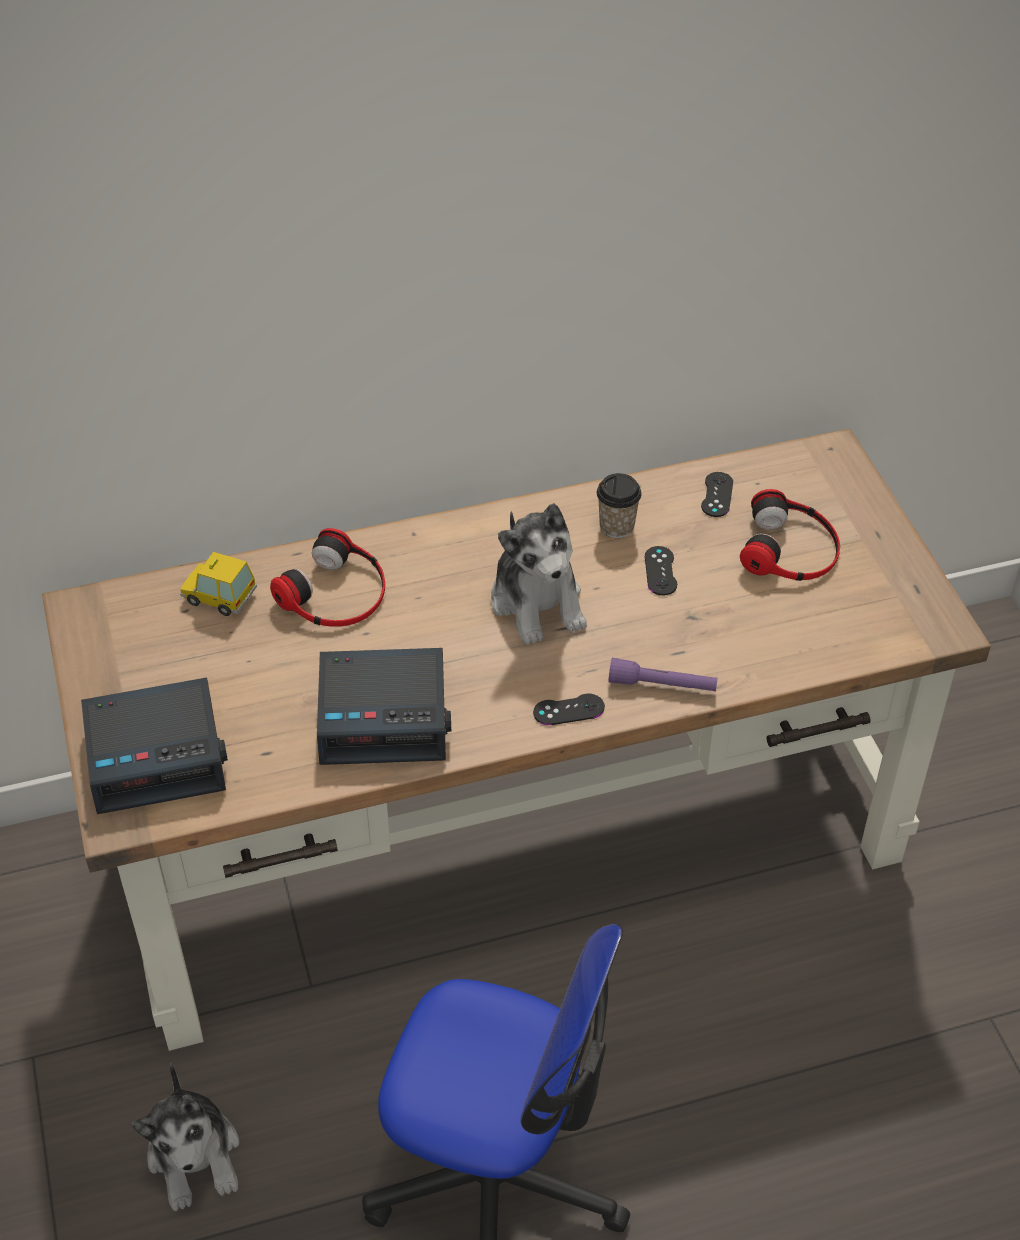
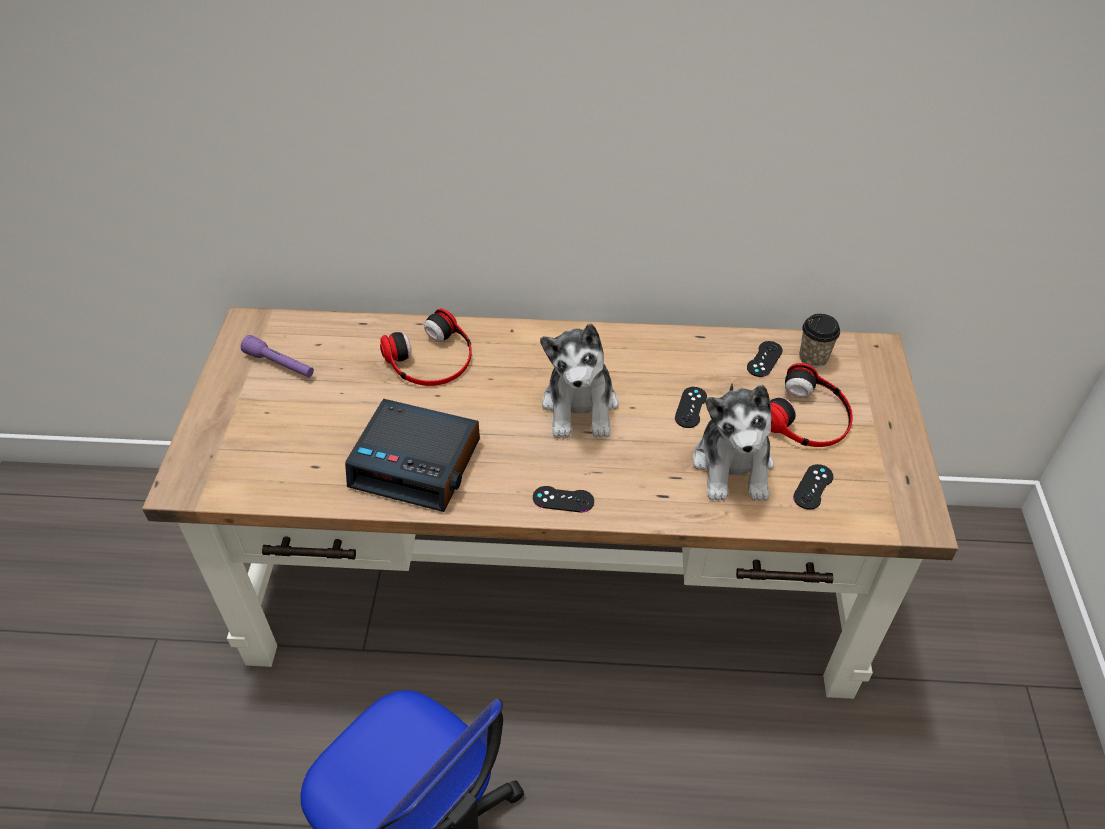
camera: 20 degrees right, 0 degrees up
(157, 755) = (237, 445): alarm clock -> none
(195, 1155) = (224, 752): plush toy -> plush toy (733, 466)
(219, 596) = (347, 340): toy car -> none
(616, 526) = (671, 364): cup -> cup (813, 358)
(662, 685) = (649, 501): purple flashlight -> purple flashlight (280, 364)
(825, 623) = (813, 487): none -> black game controller

